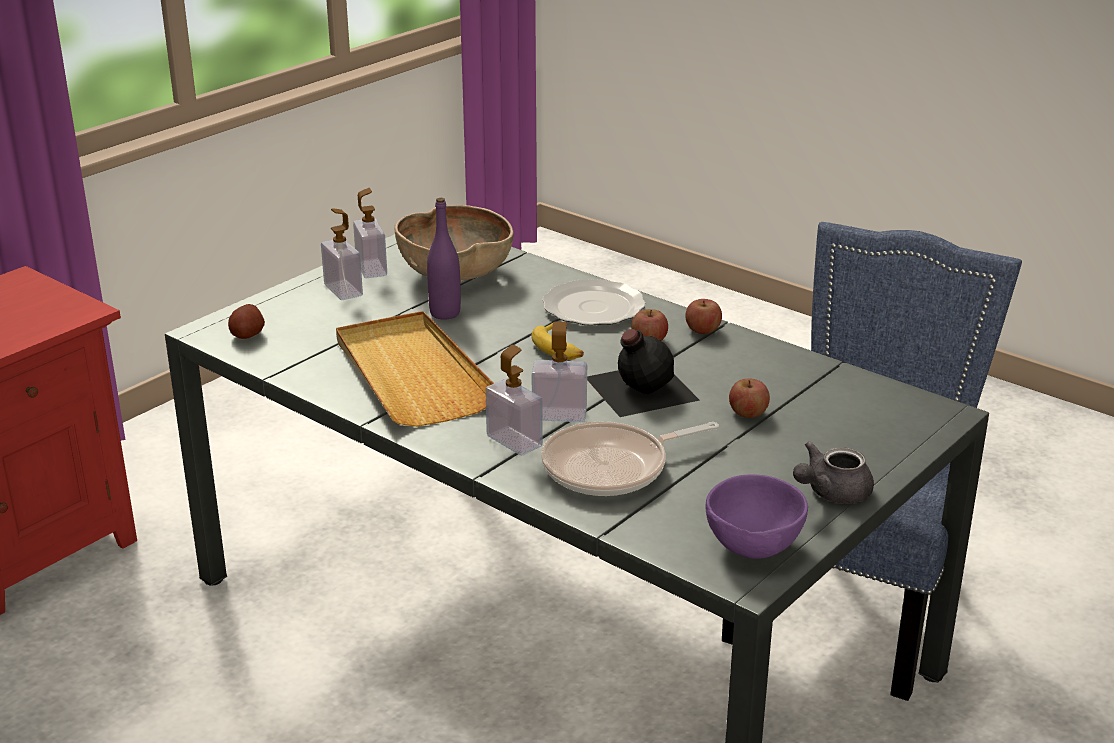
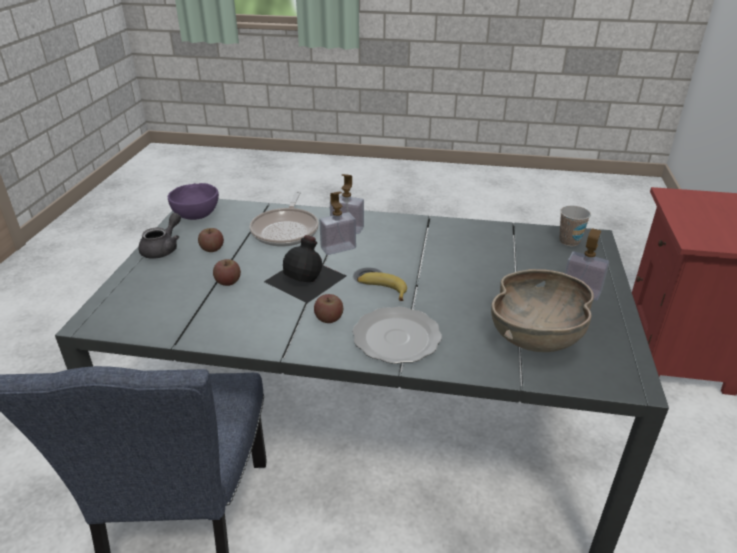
camera: 150 degrees right, 5 degrees up
(248, 335) = (569, 241): potato -> cup
(371, 269) = (599, 318): soap dispenser -> none
(412, 374) = (445, 246): beige tray -> none
(445, 313) = (489, 295): purple bottle -> none
(612, 467) = (286, 230): frying pan -> frying pan turned 150 degrees clockwise
(703, 330) = (296, 343): apple -> apple (212, 249)

